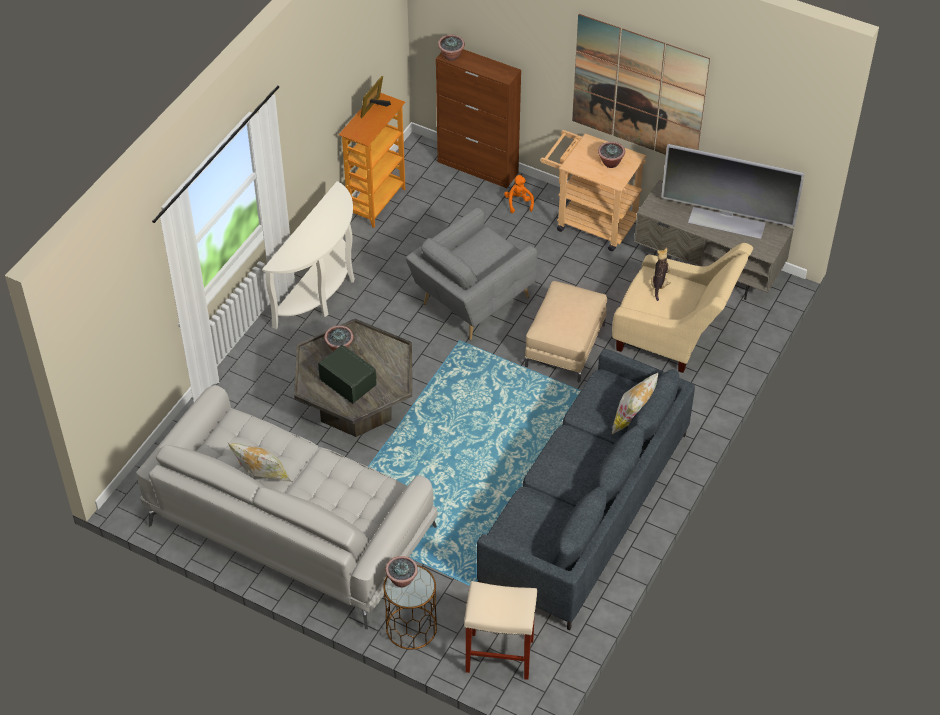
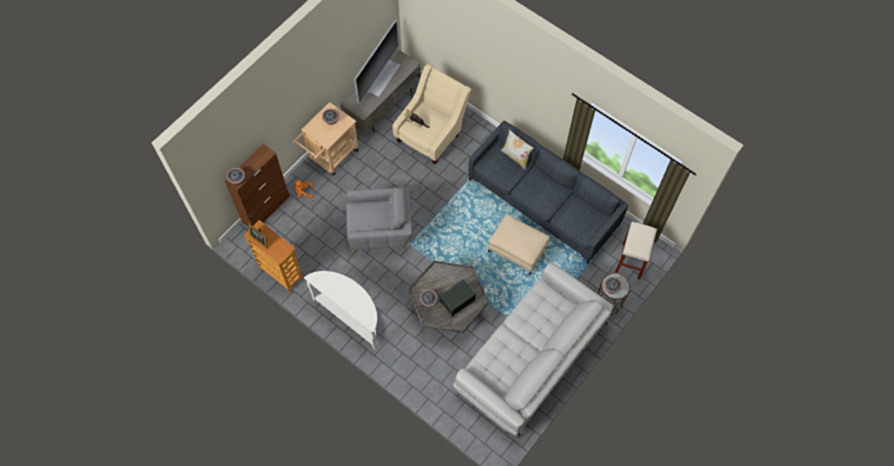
camera: 80 degrees left, 15 degrees up
(262, 478) = (523, 357): pillow -> none
(471, 302) = (380, 232): grey armchair -> grey armchair turned 60 degrees counterclockwise
(565, 345) = (425, 189): beige ottoman -> beige ottoman (517, 250)
(638, 90) = (316, 79): picture -> none

